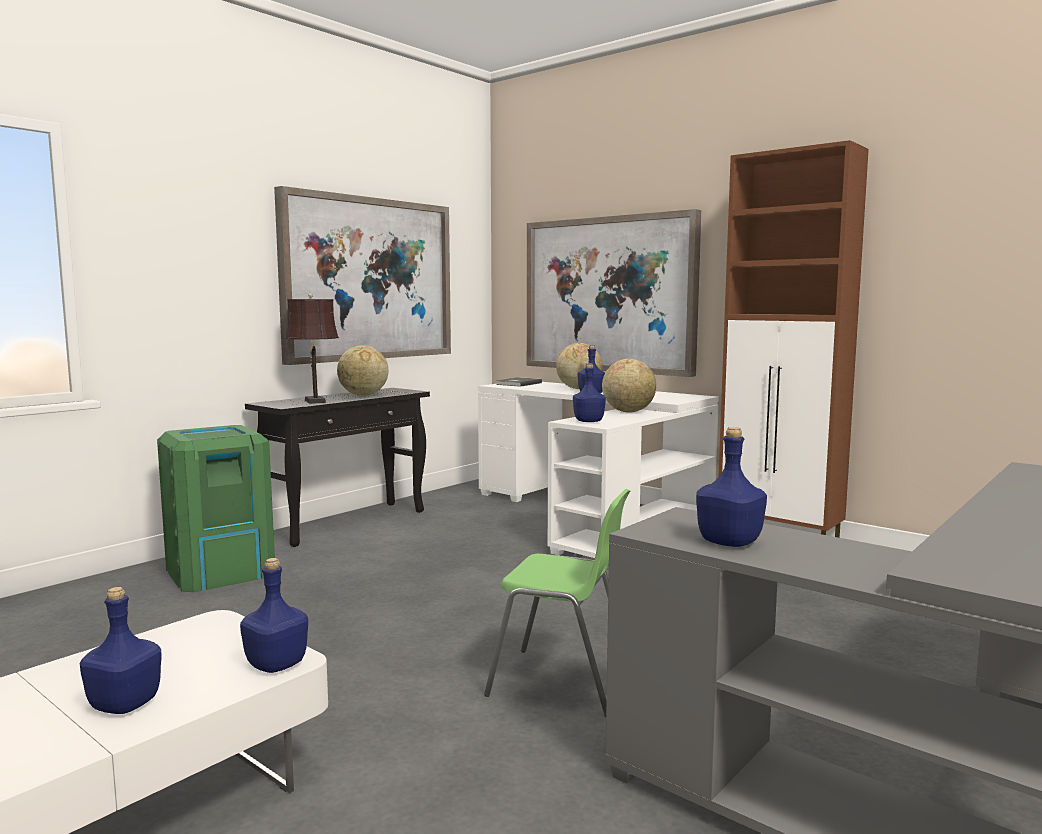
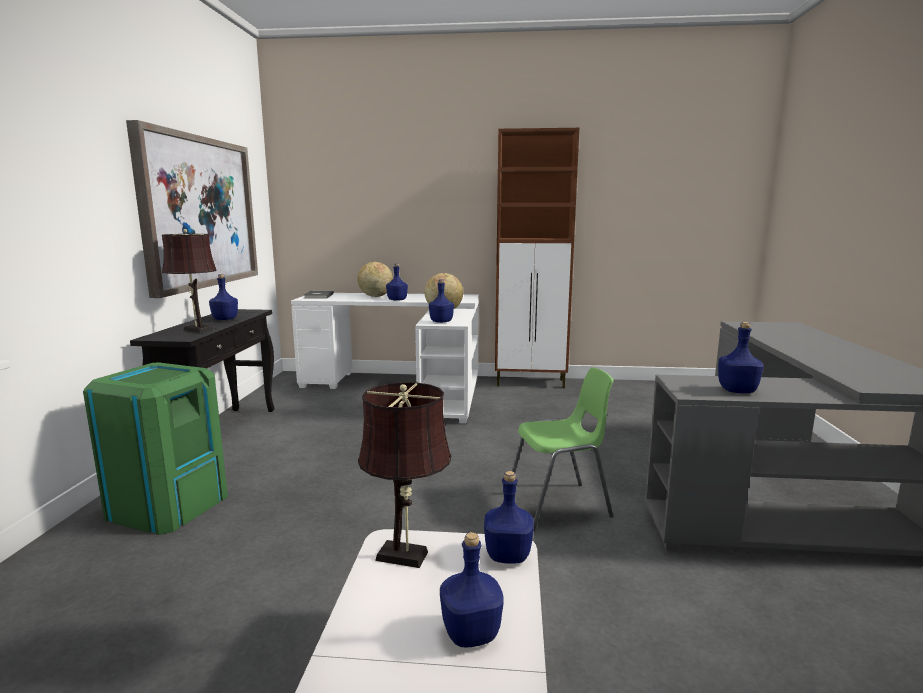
camera: 35 degrees left, 5 degrees up
(201, 636) = (407, 557): none -> brown table lamp
(363, 395) = (225, 319): globe -> blue bottle
(609, 294) = (386, 224): picture -> none

